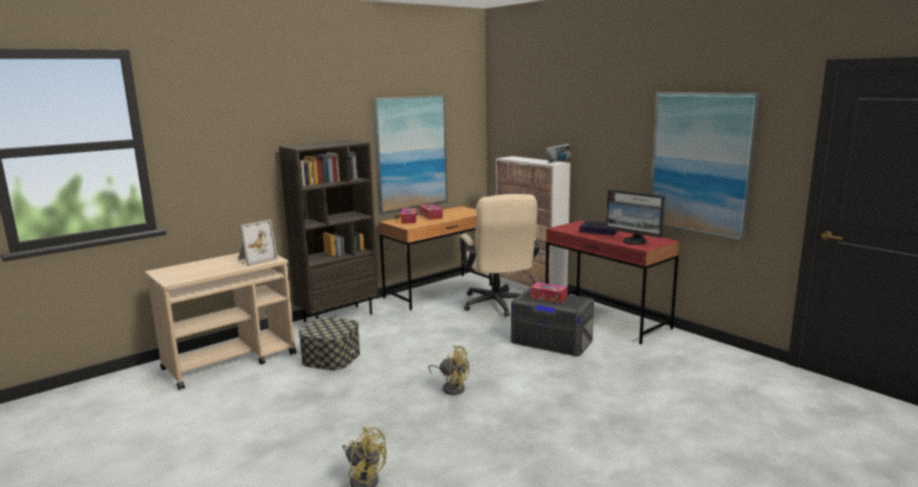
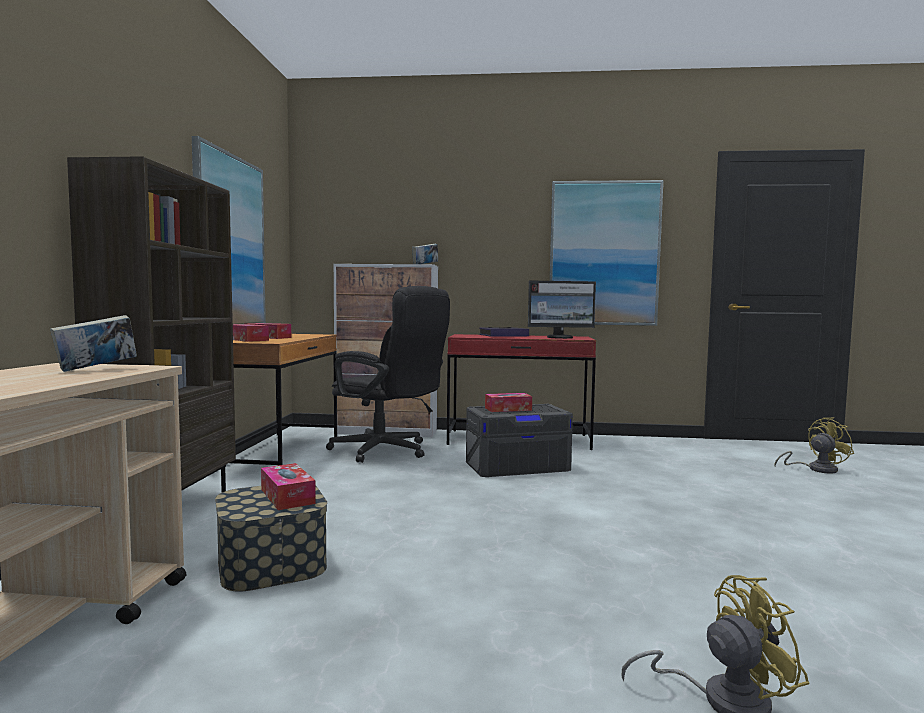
camera: 45 degrees left, 10 degrees down
(256, 259) = (96, 369): picture frame -> book
(336, 328) = (287, 496): none -> tissue box
(452, 387) = (530, 535): yellow fan -> yellow fan (816, 469)
(498, 306) = (388, 451): beige office chair -> black office chair

